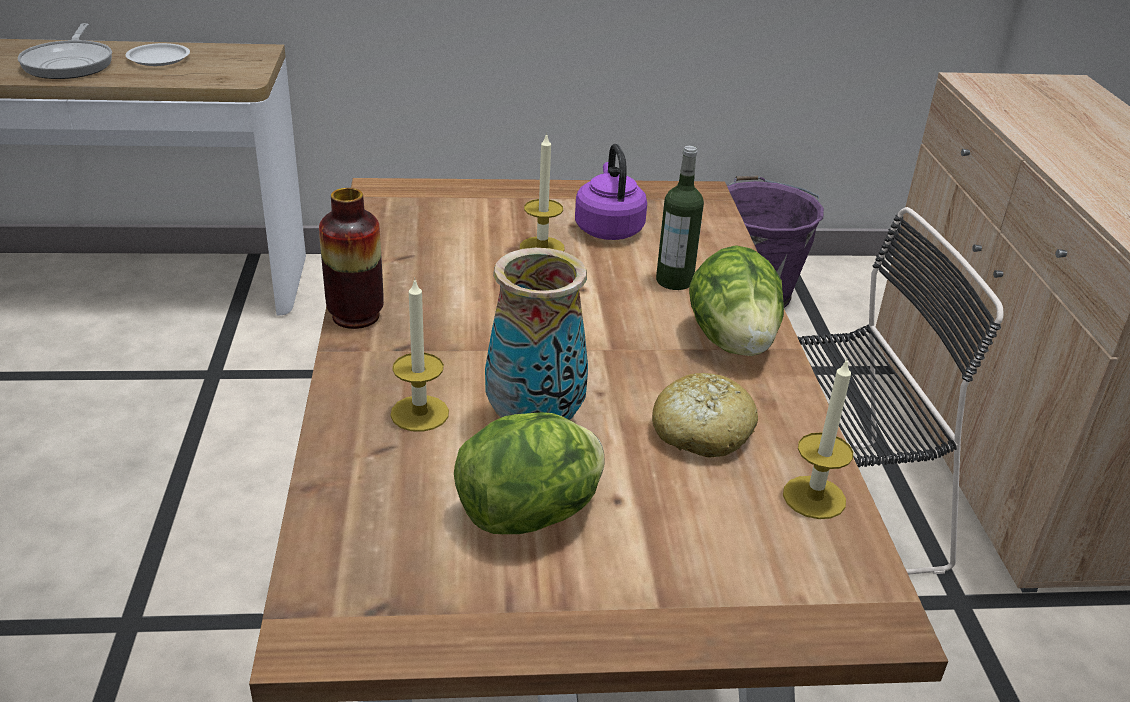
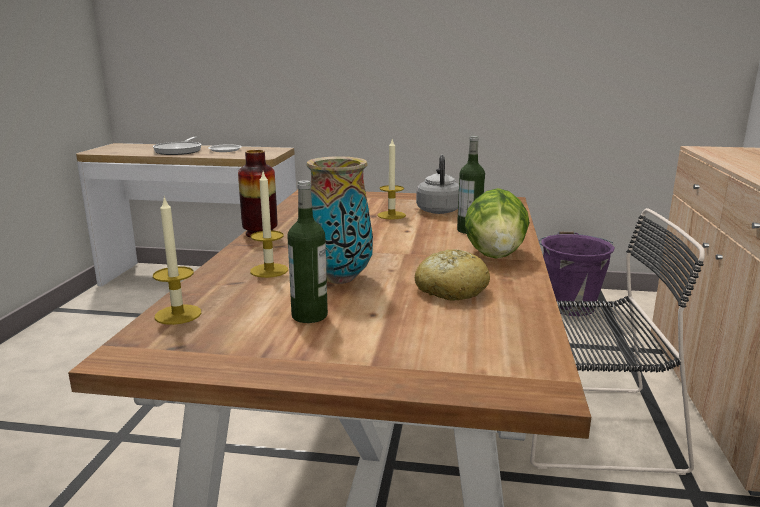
camera: 15 degrees right, 15 degrees down
(531, 514) = (309, 315): lettuce -> bottle
(608, 228) = (438, 210): purple kettle -> grey kettle
(814, 497) = (518, 324): candle -> candle (178, 314)

